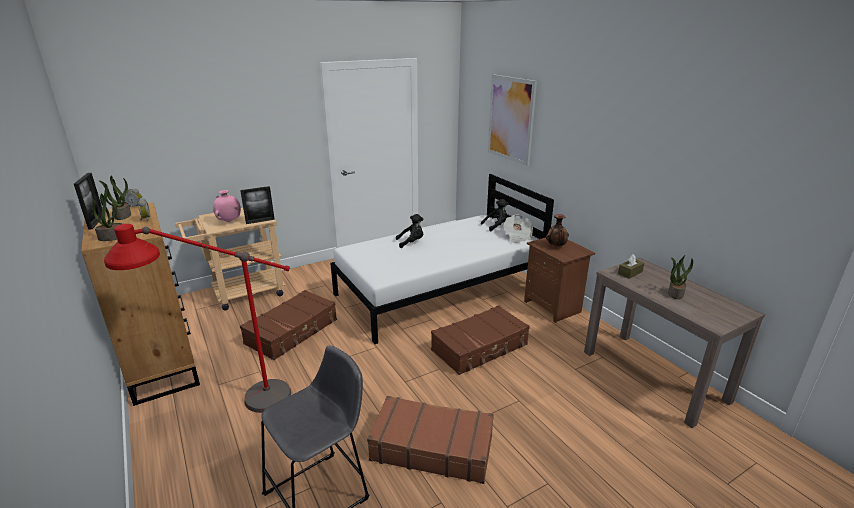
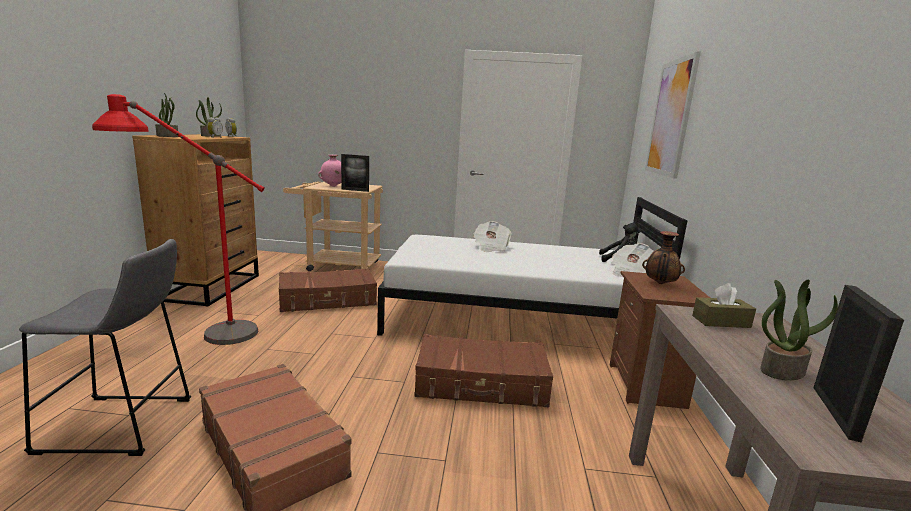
camera: 35 degrees right, 10 degrees down
(96, 222) = (187, 135): picture frame -> picture frame (835, 412)
(411, 242) = (490, 247): black plush toy -> newspaper

